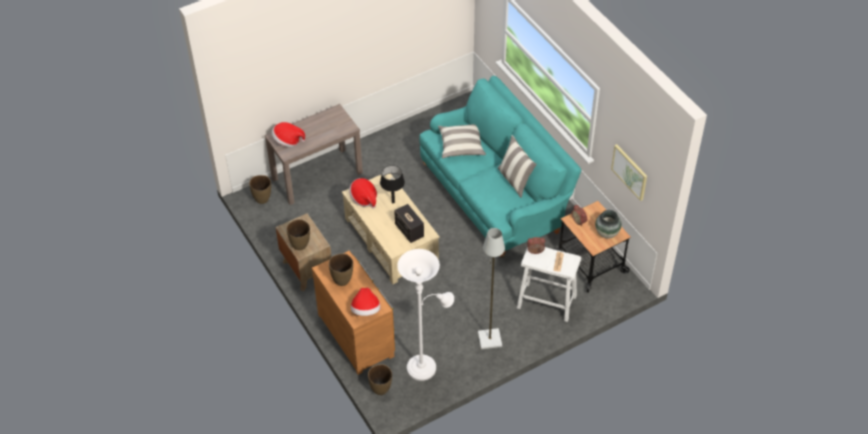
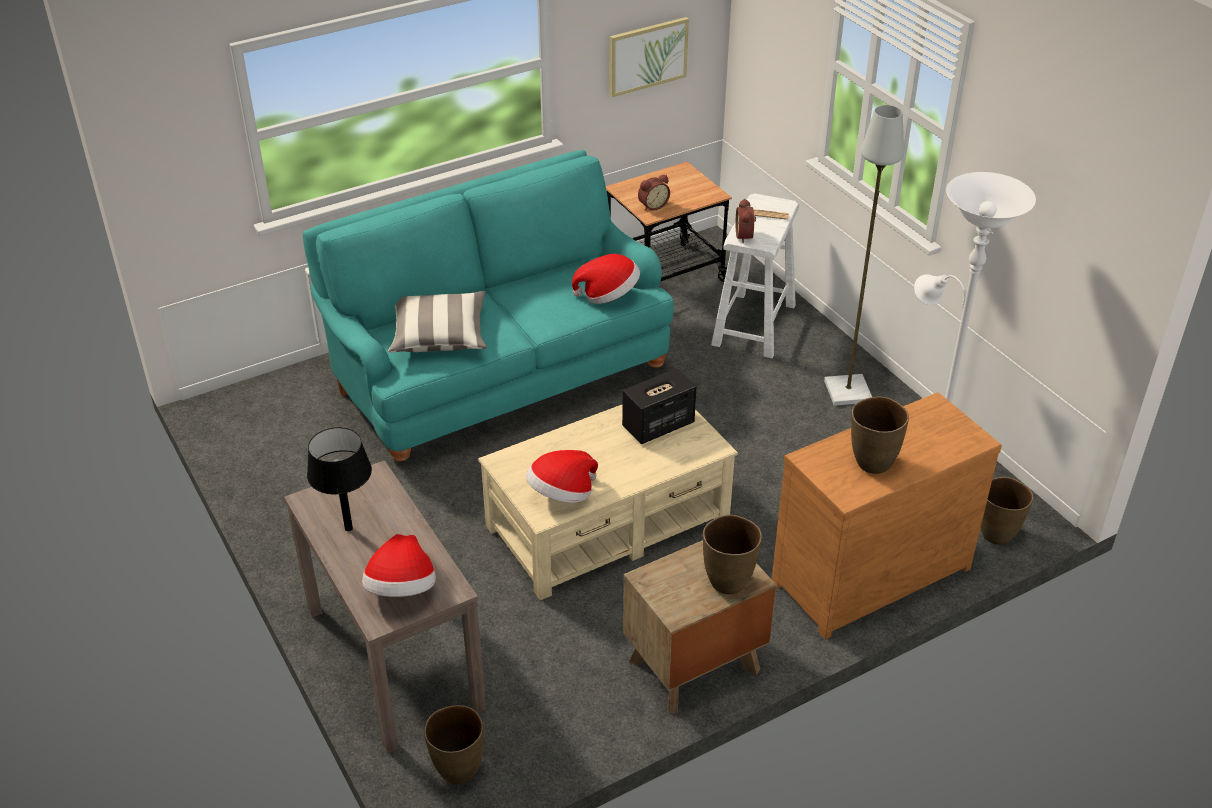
camera: 90 degrees left, 10 degrees down
(366, 310) = (948, 426): hat -> hat (608, 295)
(393, 202) = (575, 449): black table lamp -> black table lamp (348, 528)
(515, 180) = (544, 273): pillow -> none
(606, 233) = (681, 182): vase -> none

